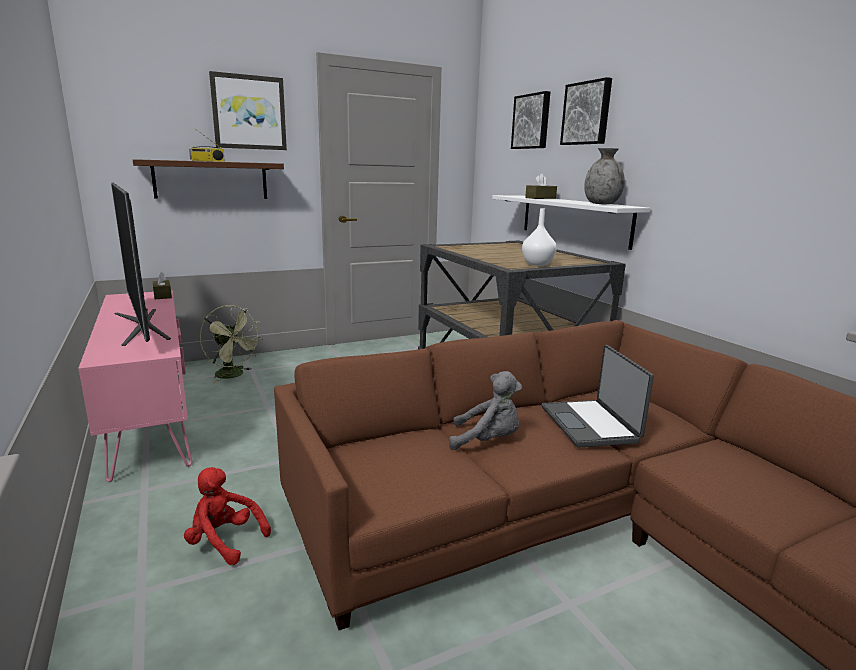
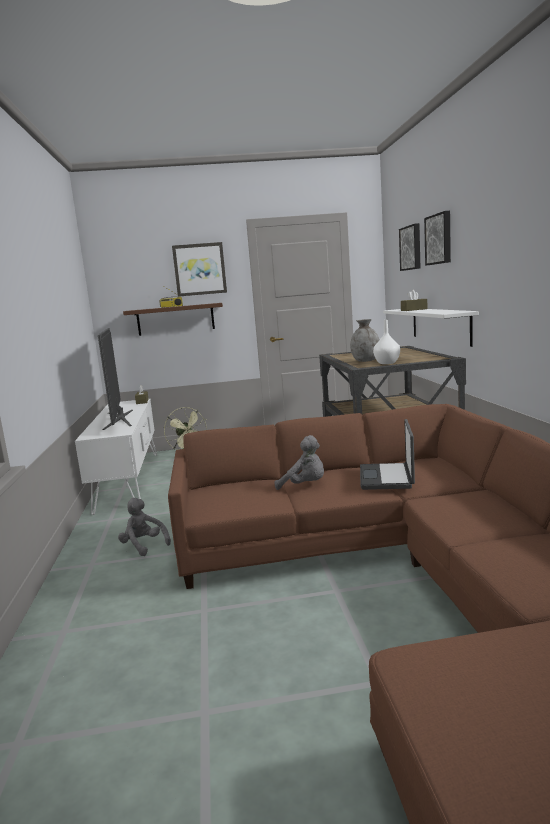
camera: 20 degrees right, 5 degrees down
(151, 413) = (129, 480): pink tv stand -> white tv stand
(224, 541) = (143, 546): red plush toy -> grey plush toy
(602, 204) = (446, 311): grey vase -> grey vase (366, 361)

